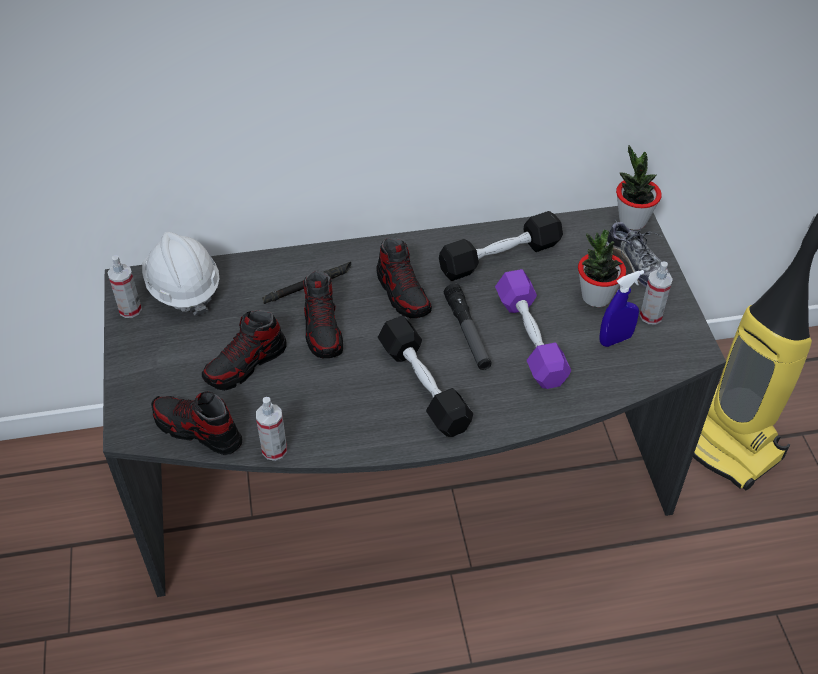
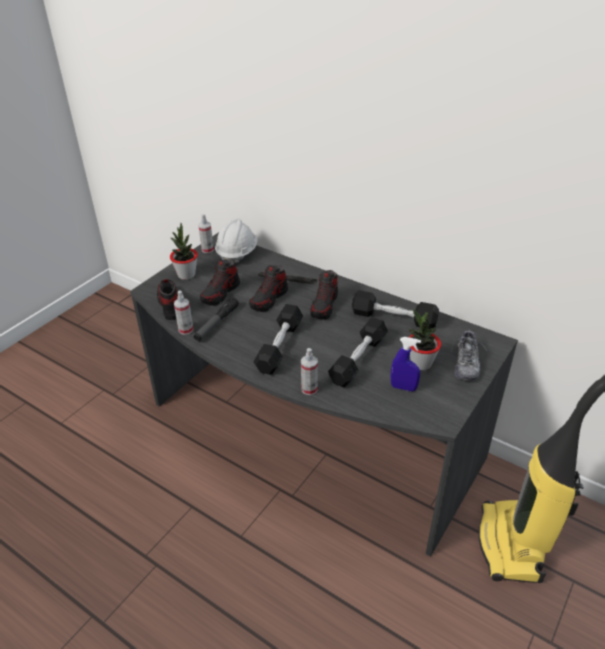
camera: 45 degrees right, 10 degrees down
(246, 364) = (220, 293): shoe -> shoe turned 60 degrees counterclockwise
(467, 332) = (331, 338): flashlight -> flashlight (216, 323)
(530, 339) = (358, 360): purple dumbbell -> black dumbbell
(632, 220) = (494, 343): potted plant -> potted plant (186, 275)
(651, 316) = (440, 390): spray bottle -> spray bottle (309, 389)

